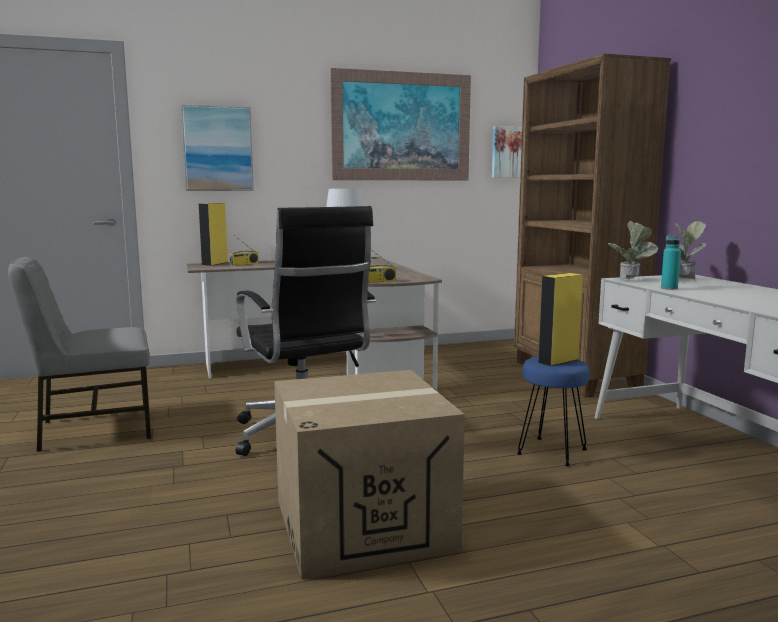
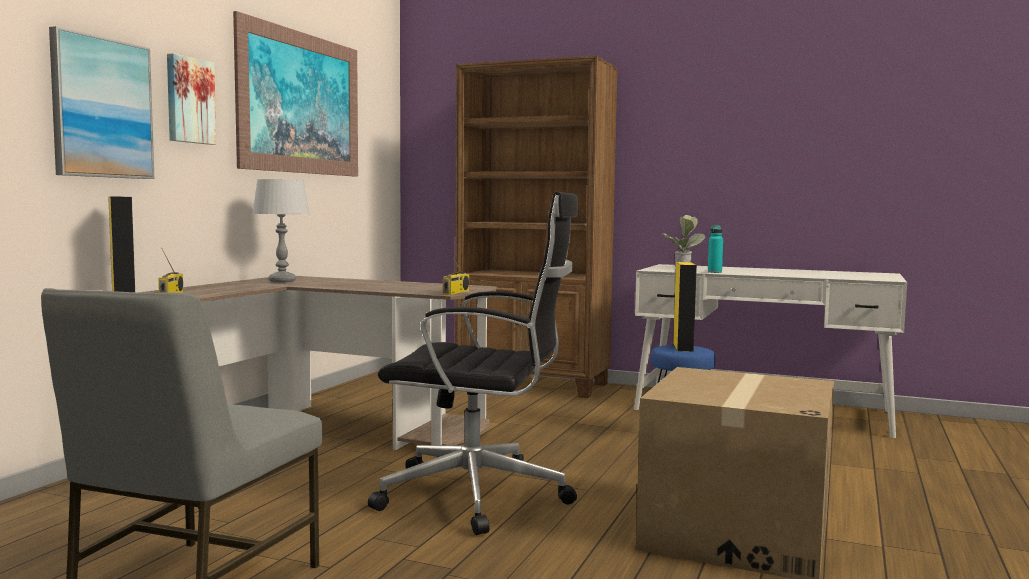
camera: 50 degrees left, 5 degrees down
(507, 152) = (383, 145): picture -> picture (189, 100)
(631, 280) = (664, 270): potted plant -> none

